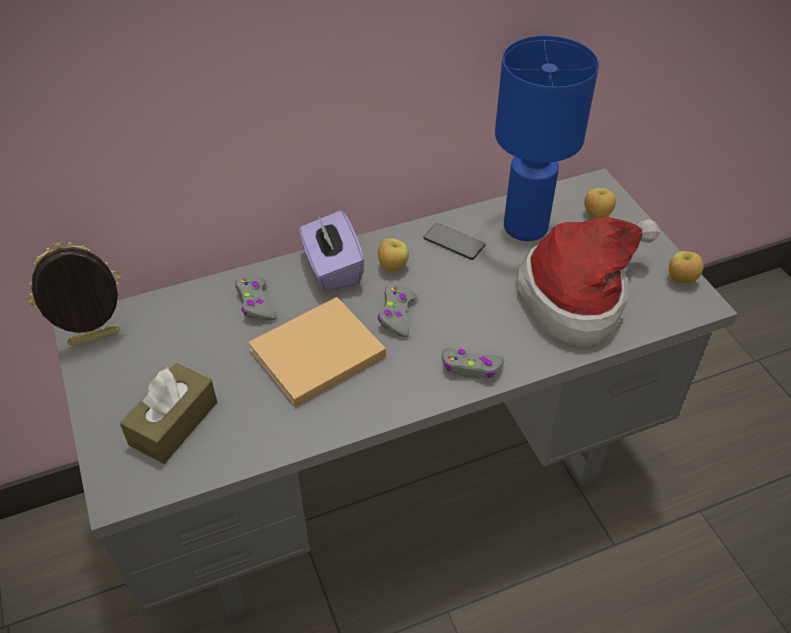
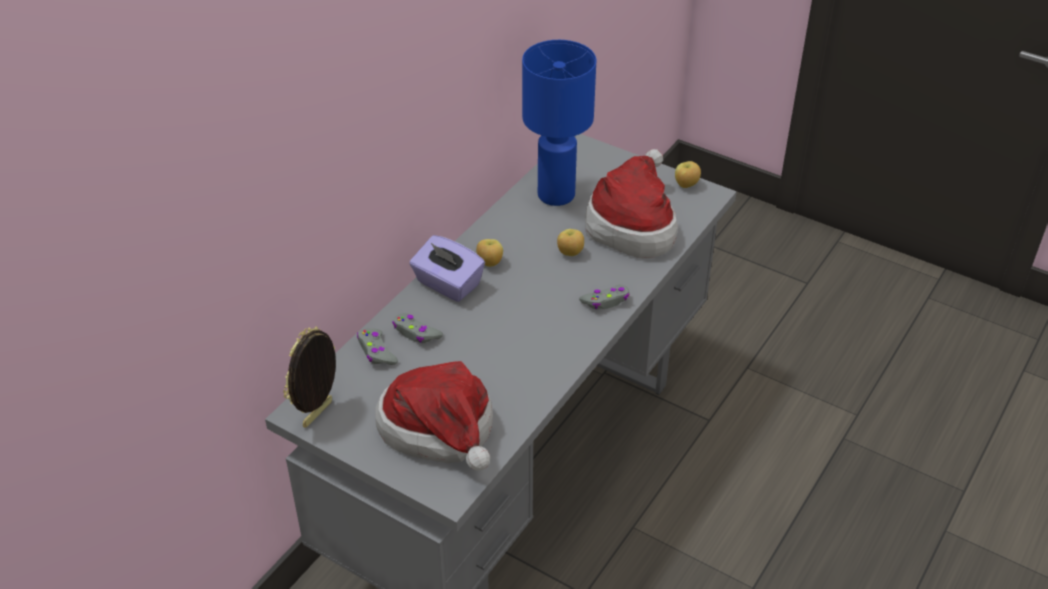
camera: 35 degrees left, 5 degrees down
(173, 423) = (441, 434): brown tissue box -> hat
(314, 355) = (494, 345): beige book -> none
(397, 315) = (525, 293): grey game controller -> grey game controller (376, 352)
(454, 242) = (516, 227): phone -> none
(596, 215) = (596, 166): apple -> apple (570, 253)

